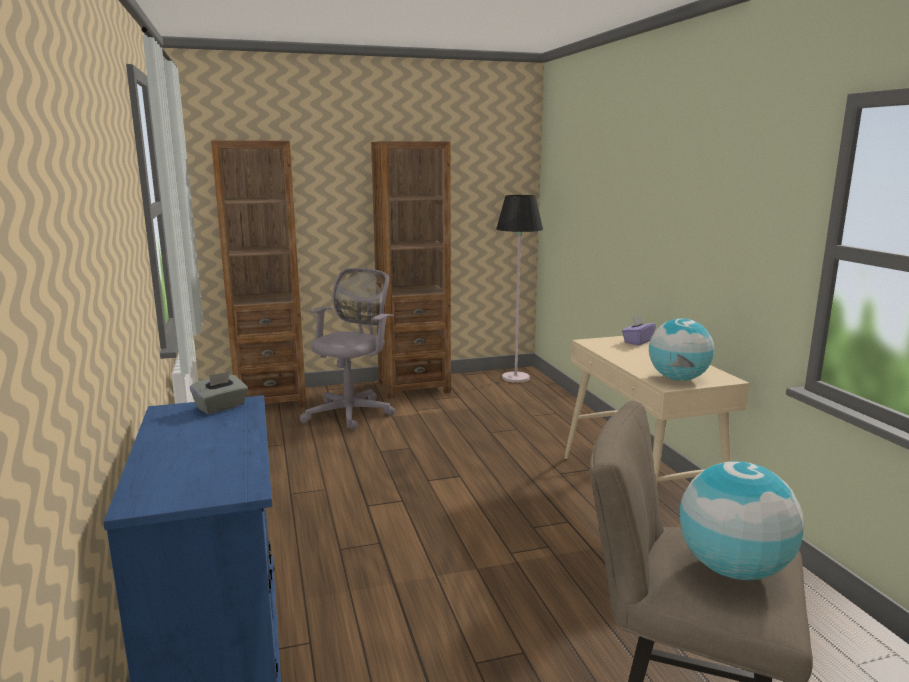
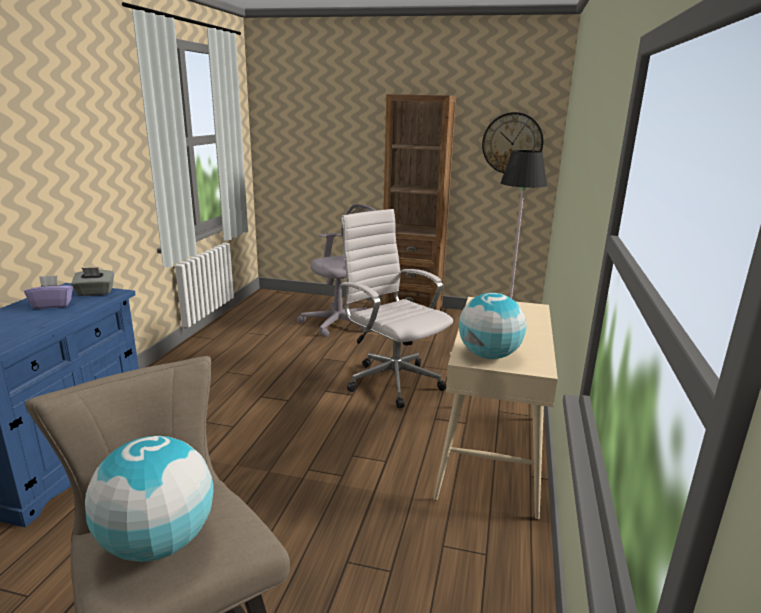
camera: 30 degrees right, 5 degrees up
(270, 400) = (300, 301): brown bookcase -> none
(479, 453) = (391, 381): none -> white office chair
(494, 189) = (512, 143): none -> wall clock
(637, 342) = (526, 311): purple tissue box -> purple tissue box (52, 305)

